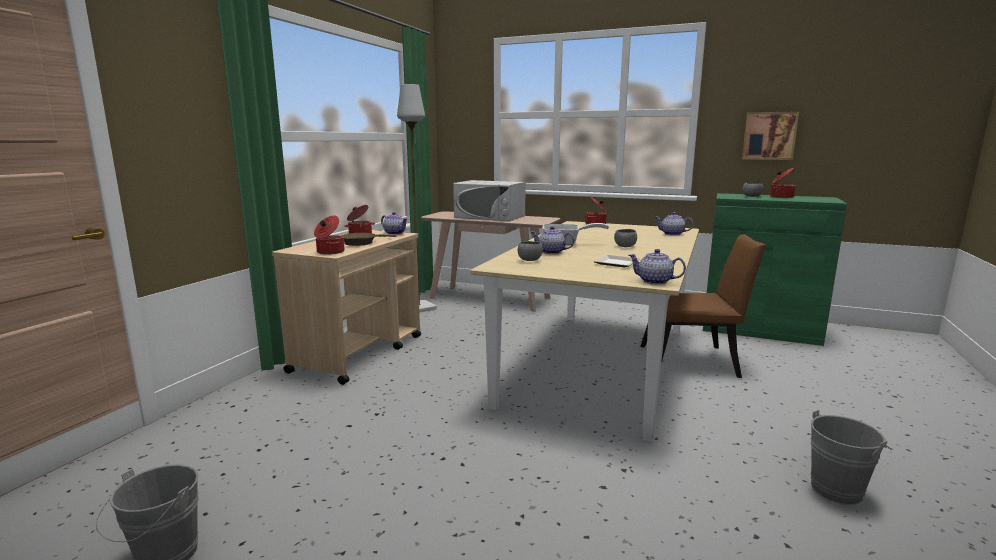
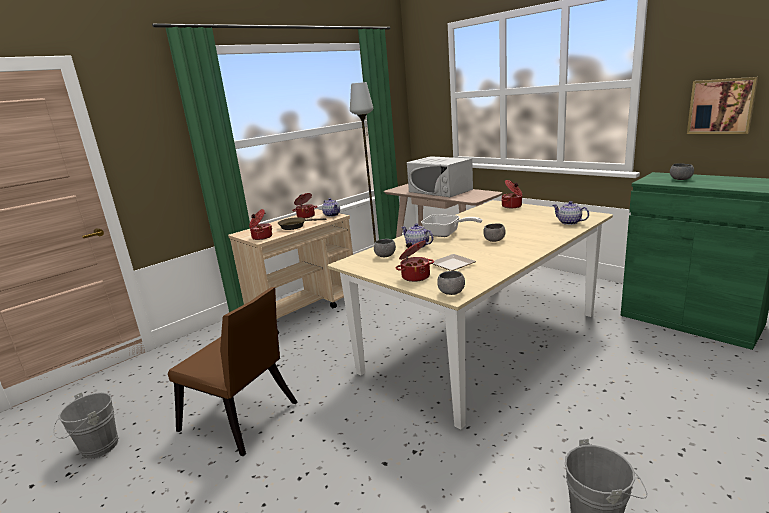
camera: 25 degrees right, 5 degrees up
(655, 281) = (451, 292): teapot -> grey bowl
(695, 362) = (578, 351): brown chair -> brown chair (243, 420)
(780, 197) = (716, 180): cooking pot -> cooking pot (415, 276)

